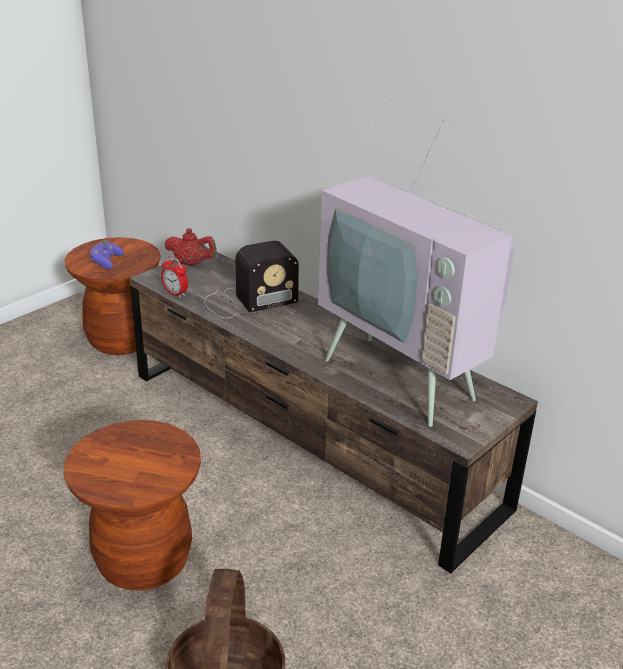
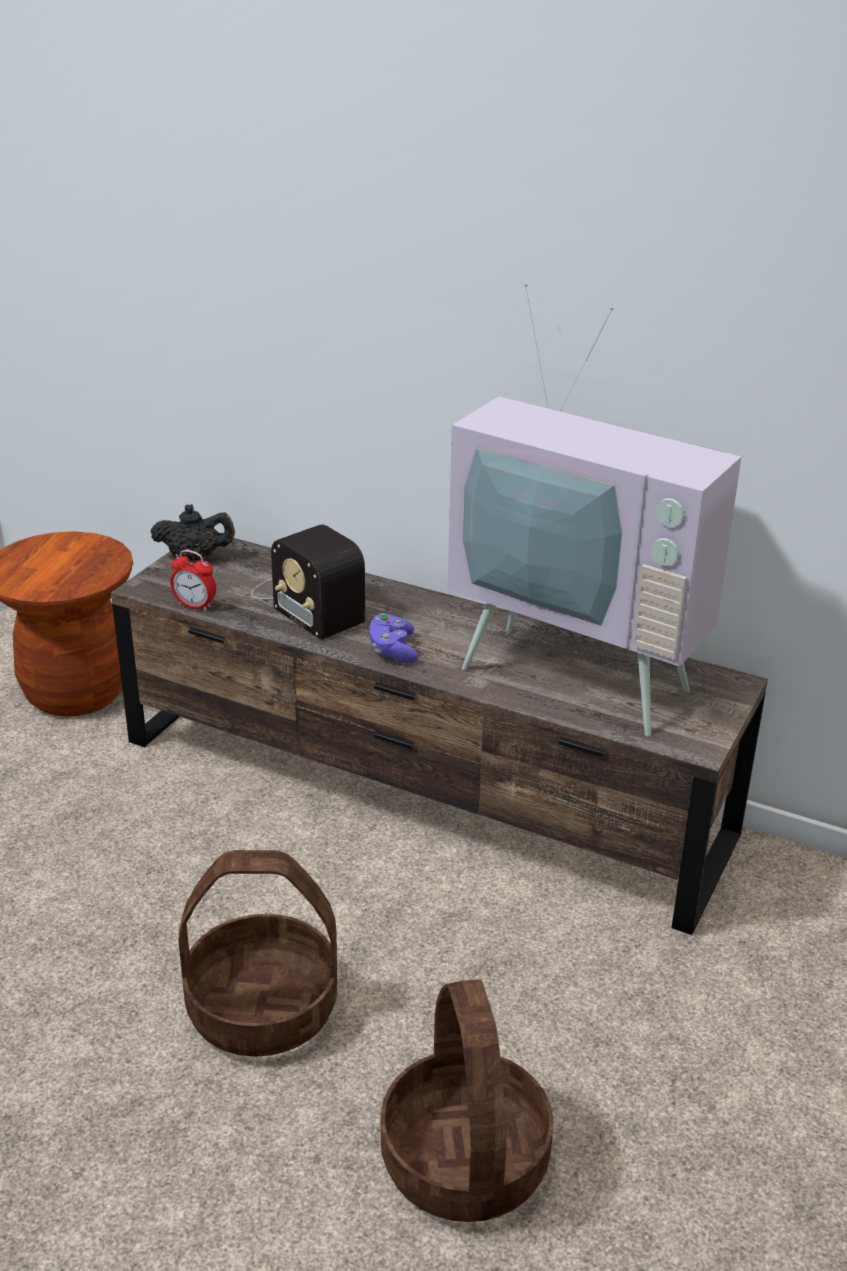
camera: 15 degrees left, 0 degrees up
(106, 262) = (52, 573): purple game controller -> purple game controller (393, 650)
(143, 561) = (263, 1008): brown stool -> basket
(191, 264) = (195, 558): red teapot -> black teapot
(247, 301) = (306, 601): radio -> radio turned 90 degrees clockwise

